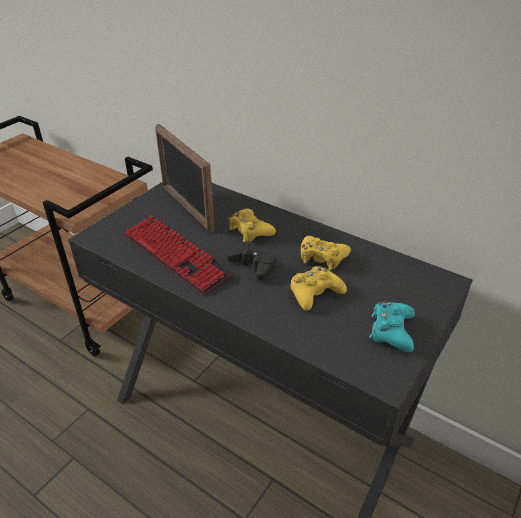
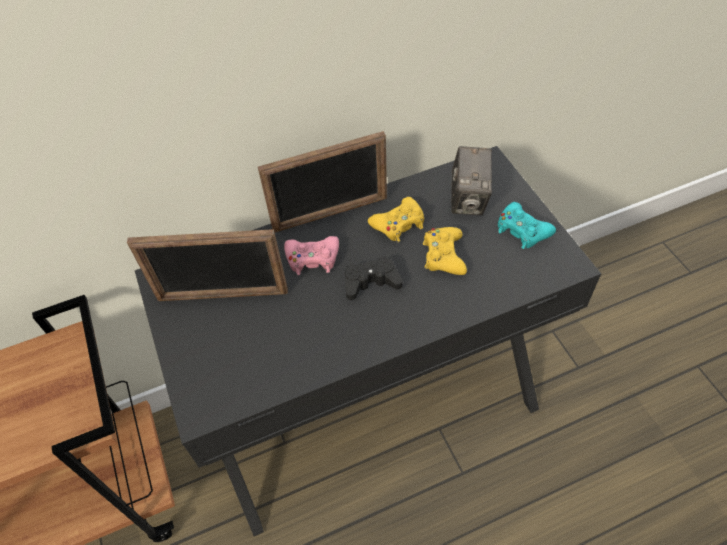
camera: 55 degrees left, 15 degrees up
(175, 255) = (303, 342): keyboard -> none
(250, 230) = (312, 259): yellow game controller -> pink game controller
(298, 222) = (330, 214): none -> picture frame
(389, 285) = (468, 200): none -> camera

